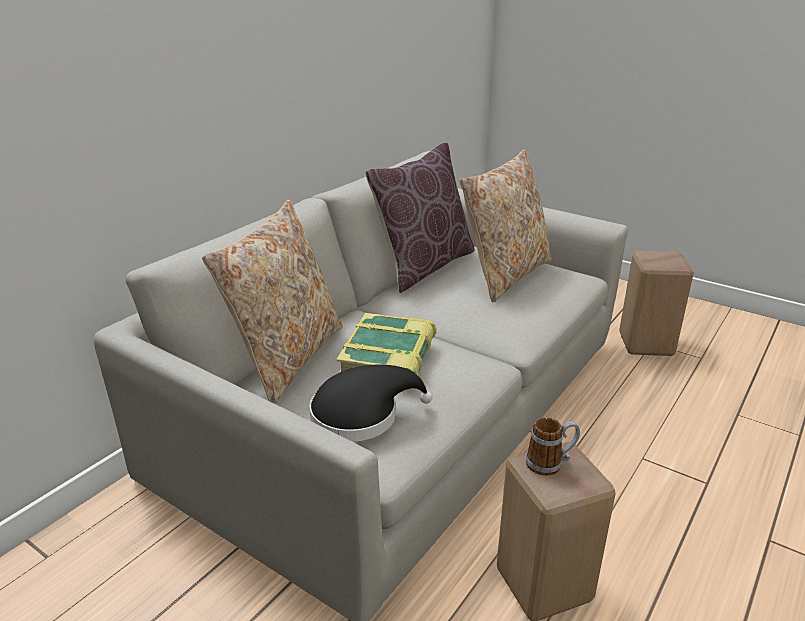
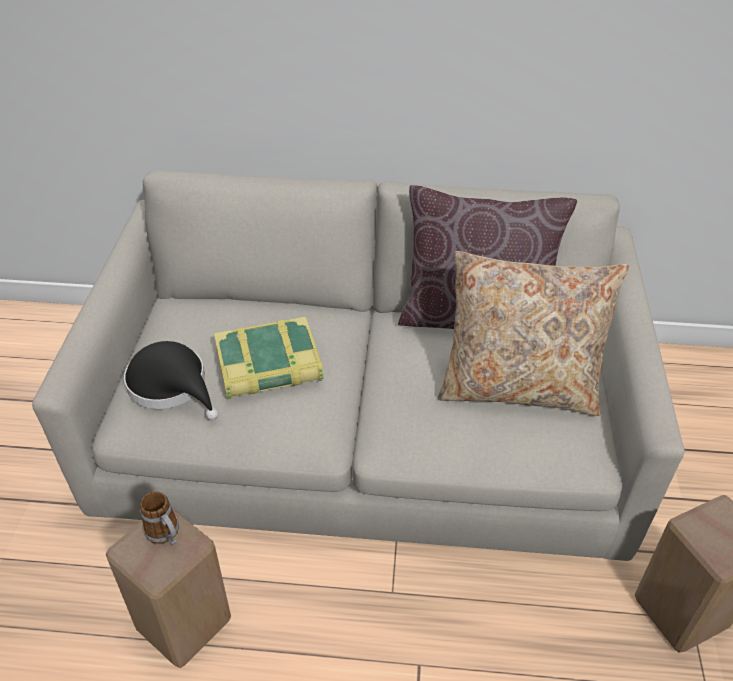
camera: 60 degrees right, 15 degrees up
(287, 357) = (231, 307): beige pillow -> none

